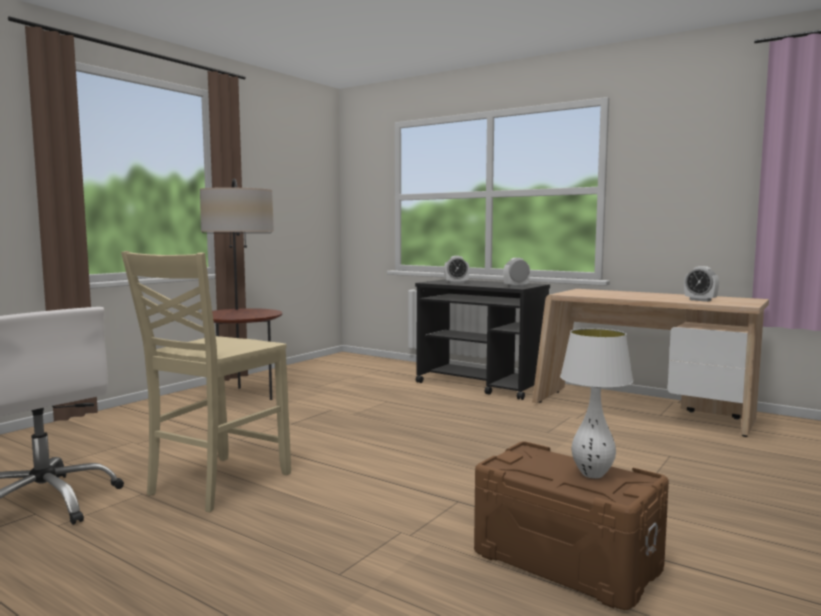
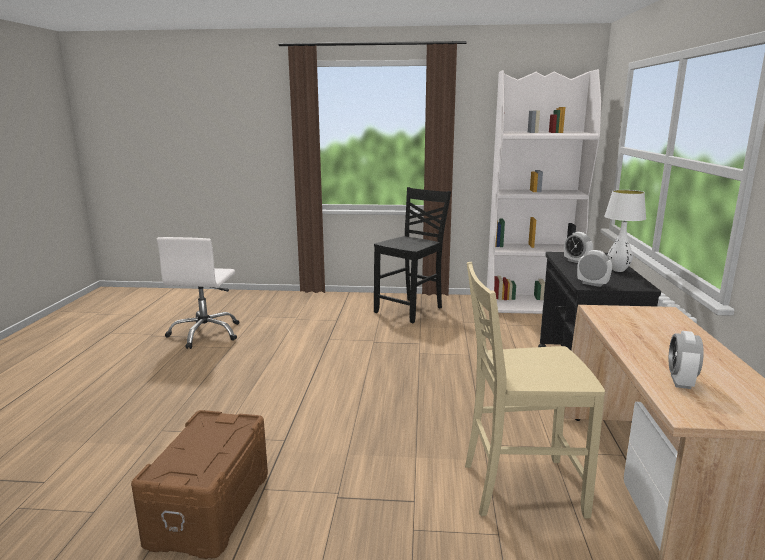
camera: 60 degrees right, 10 degrees up
(216, 484) = (255, 359): beige chair -> beige chair (519, 487)
(243, 395) = (410, 310): floor lamp -> black chair
(327, 364) = (531, 305): none -> white bookcase
(592, 475) = (204, 457): white table lamp -> white table lamp (618, 270)

